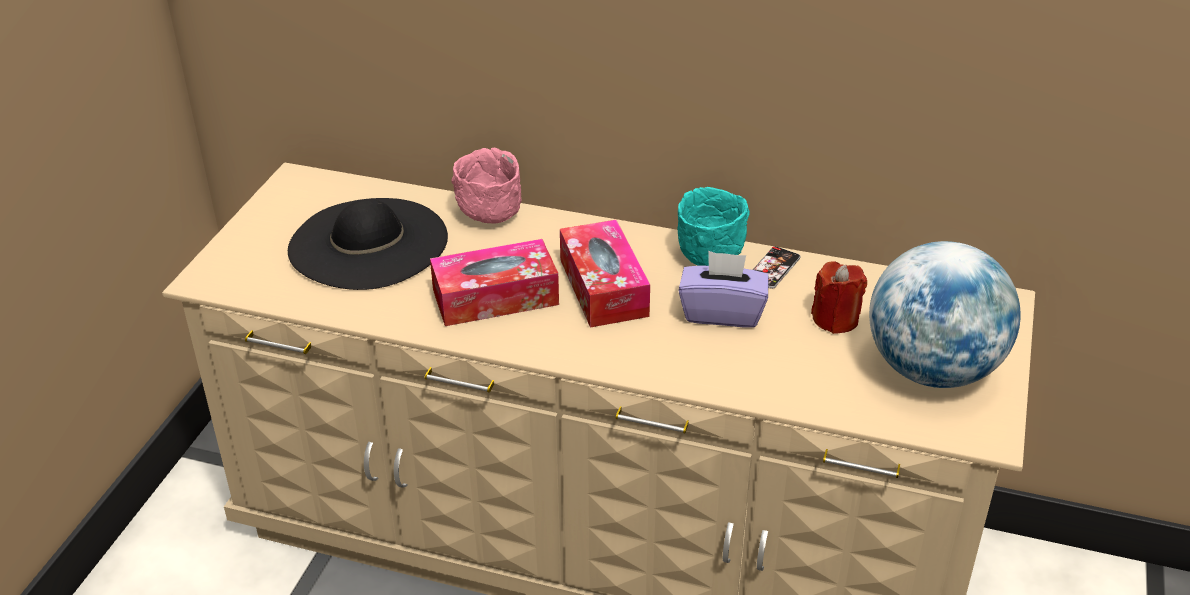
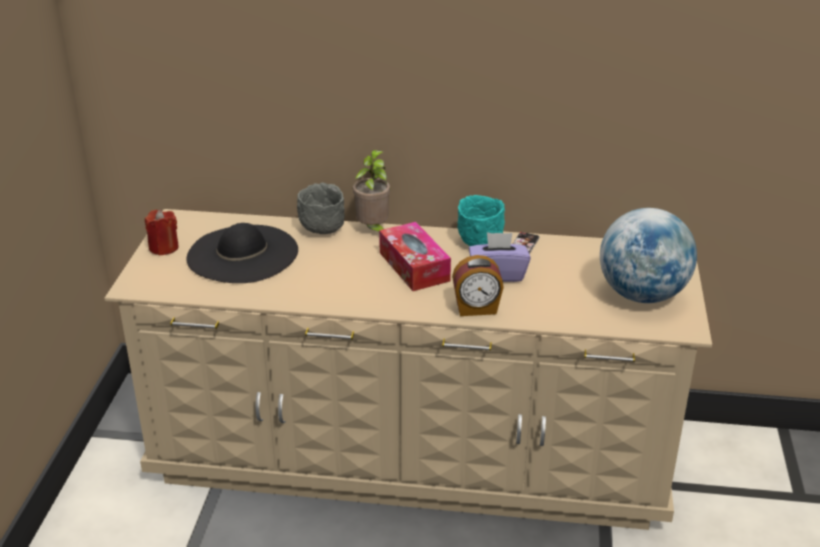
camera: 10 degrees left, 5 degrees down
(490, 215) = (322, 230): pink bowl -> grey bowl
(495, 297) = (342, 279): tissue box -> none
(561, 223) = (373, 230): none -> potted plant
(675, 366) = (476, 309): none -> alarm clock
(835, 319) = (572, 271): red candle -> red candle (164, 247)

